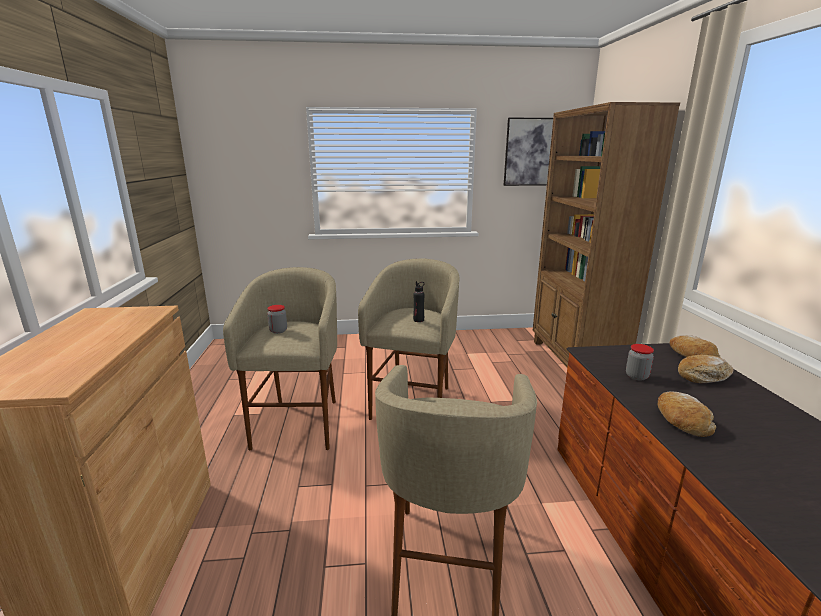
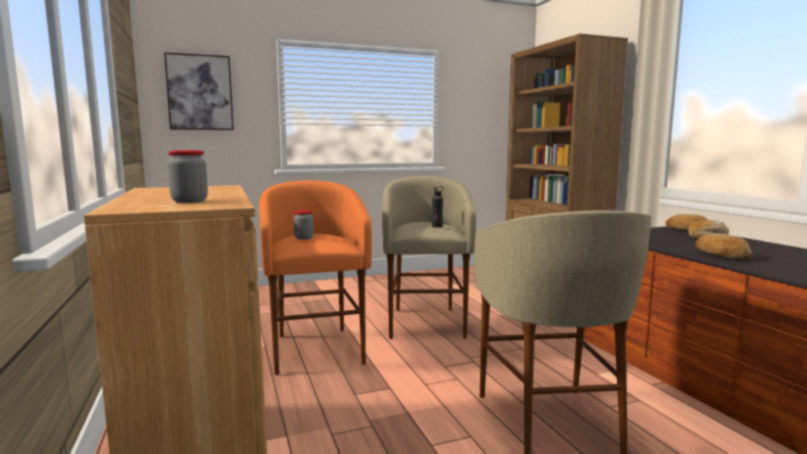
camera: 15 degrees left, 10 degrees down
(299, 423) = (316, 349): beige stool -> orange stool
(531, 152) = (486, 92): picture -> picture (200, 92)
(636, 376) = (661, 240): jar -> jar (189, 201)

